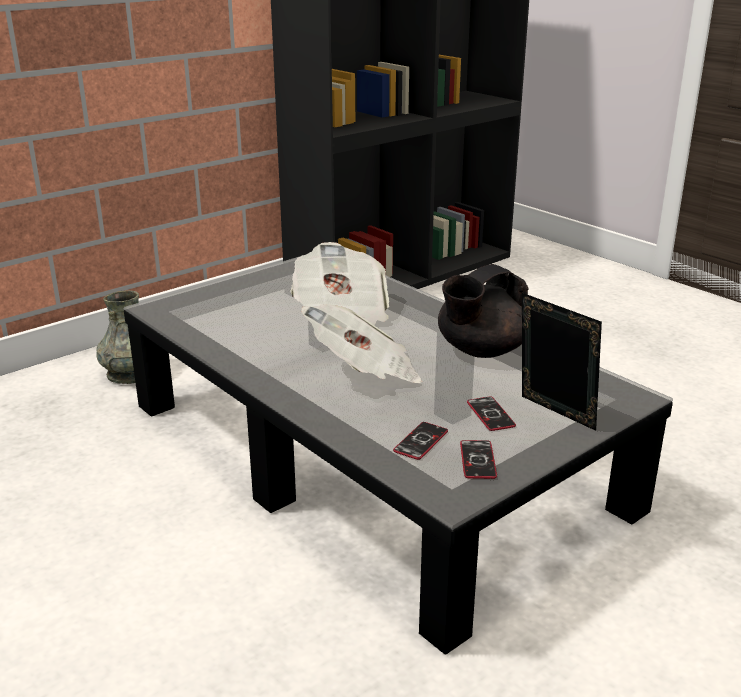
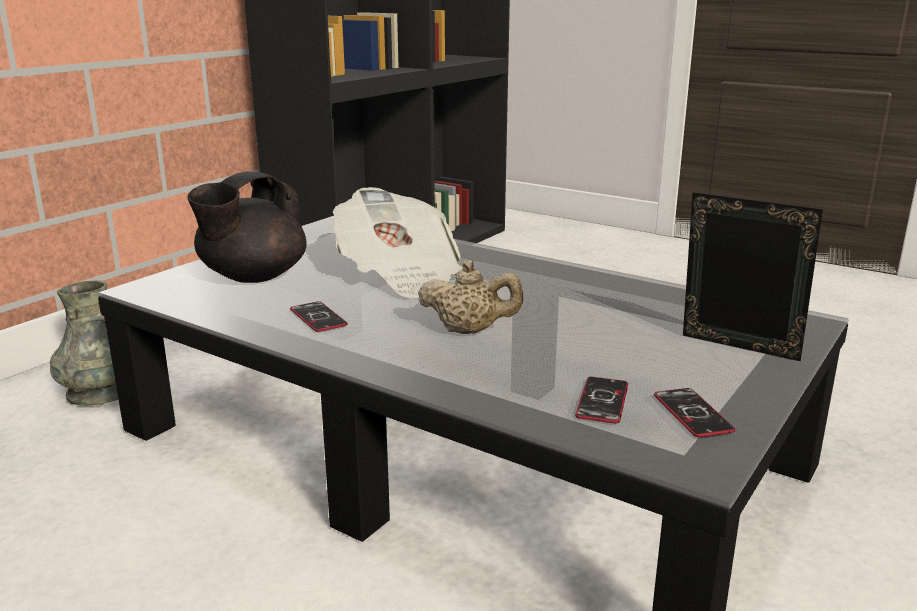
camera: 15 degrees left, 5 degrees down
(364, 372) = (470, 331): newspaper -> beige teapot
(480, 350) = (594, 294): black teapot -> black teapot (252, 277)
(490, 414) = (663, 359): phone -> phone (318, 318)

